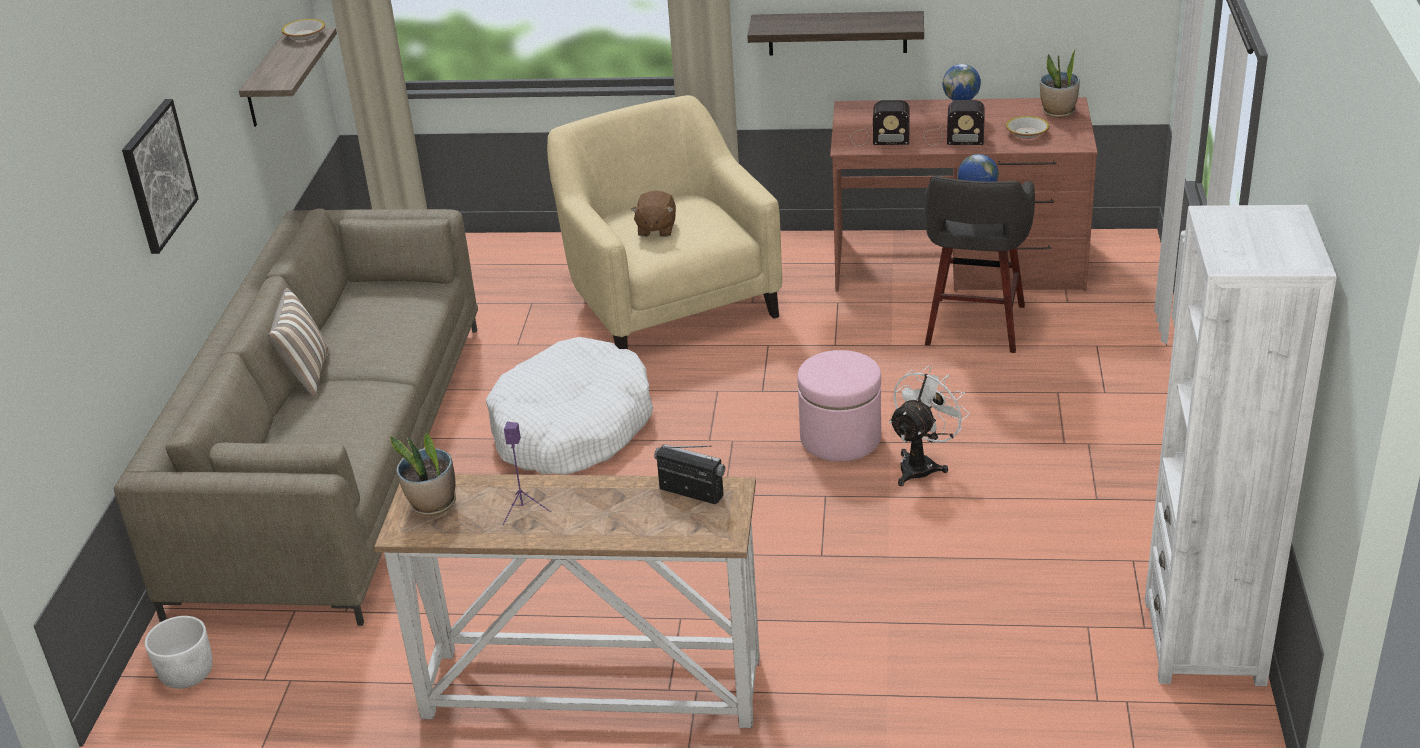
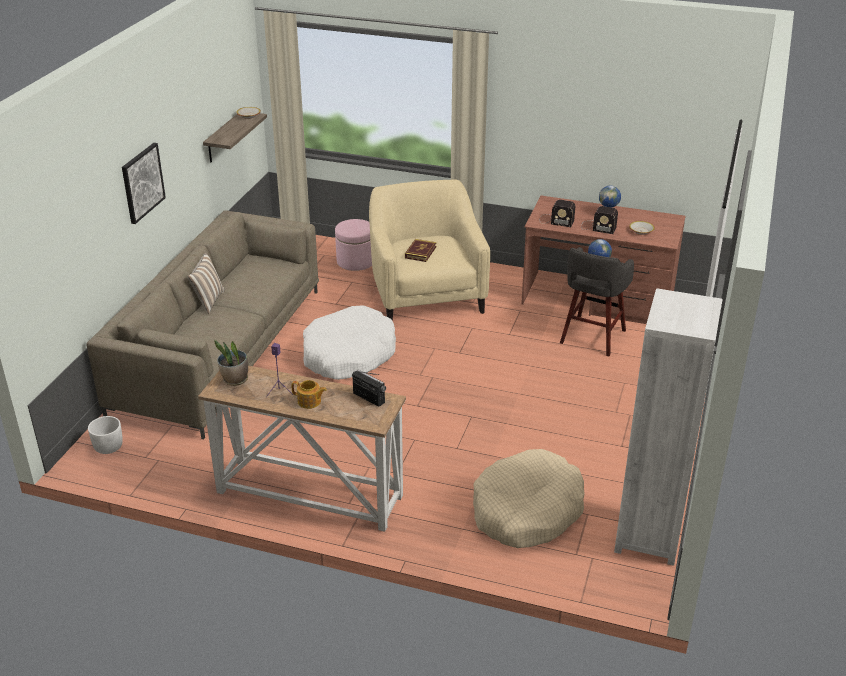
camera: 10 degrees right, 0 degrees up
(586, 519) = (309, 402): none -> teapot
(656, 229) = (420, 252): brown plush toy -> book
(837, 33) = (546, 157): shelf -> none
(840, 438) = (492, 386): pink ottoman -> pink ottoman (355, 261)
(922, 465) = (531, 409): white fan -> none
(983, 642) = (526, 511): none -> beige dog bed
(1058, 112) = (665, 222): potted plant -> none

